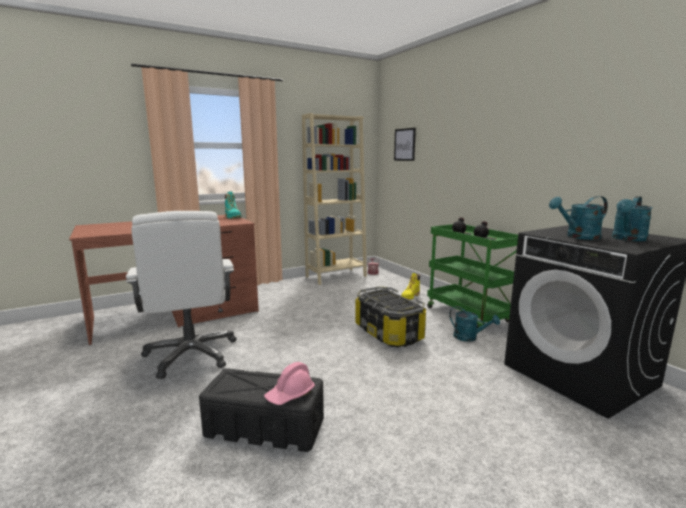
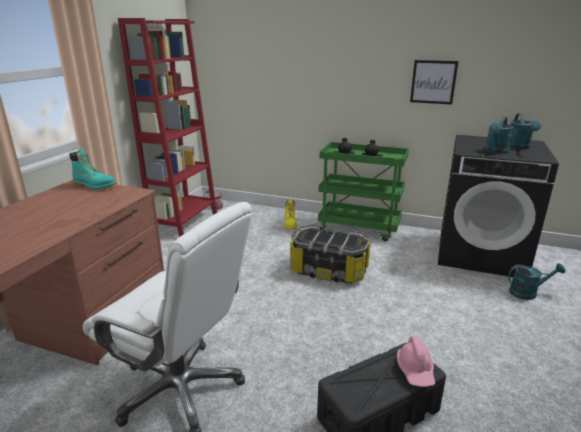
camera: 40 degrees left, 10 degrees up
(336, 276) = (184, 223): beige bookcase -> red bookcase
(404, 144) = (240, 55): picture -> picture (433, 82)
(469, 338) = (388, 250): turquoise watering can -> turquoise watering can (527, 292)

